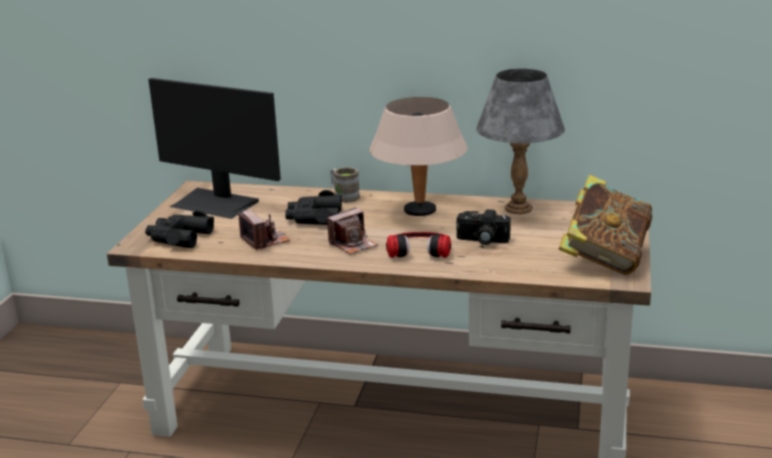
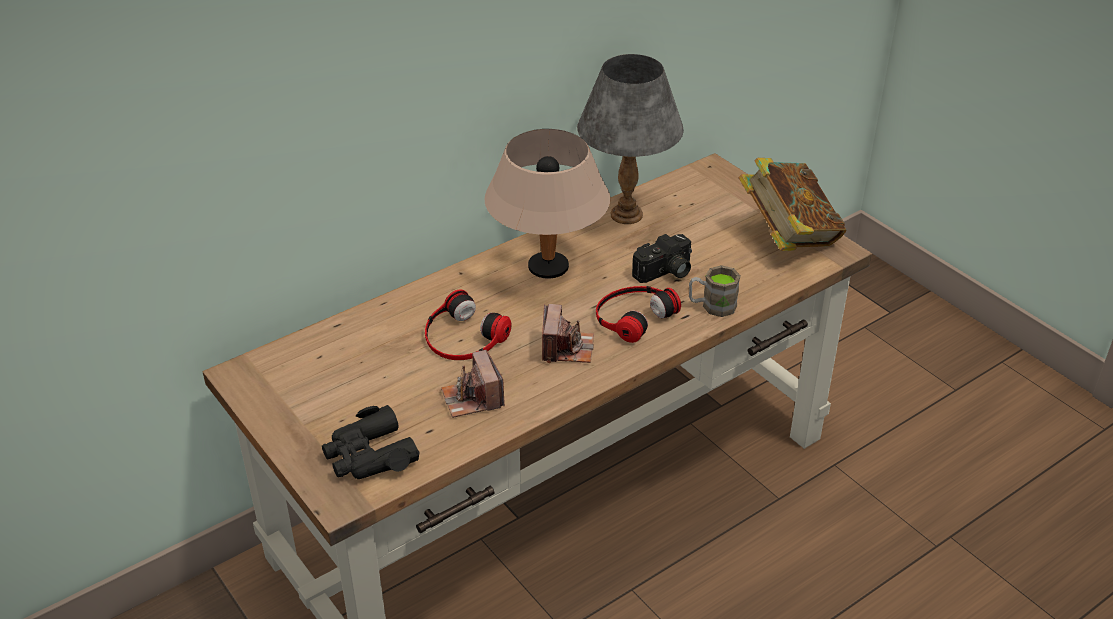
camera: 50 degrees left, 15 degrees up
(216, 203) = (313, 382): monitor -> none
(265, 240) = (472, 399): camera -> camera turned 120 degrees counterclockwise
(314, 217) = (463, 337): black binoculars -> headphones
(343, 196) = (437, 290): brown mug -> brown mug (712, 306)

